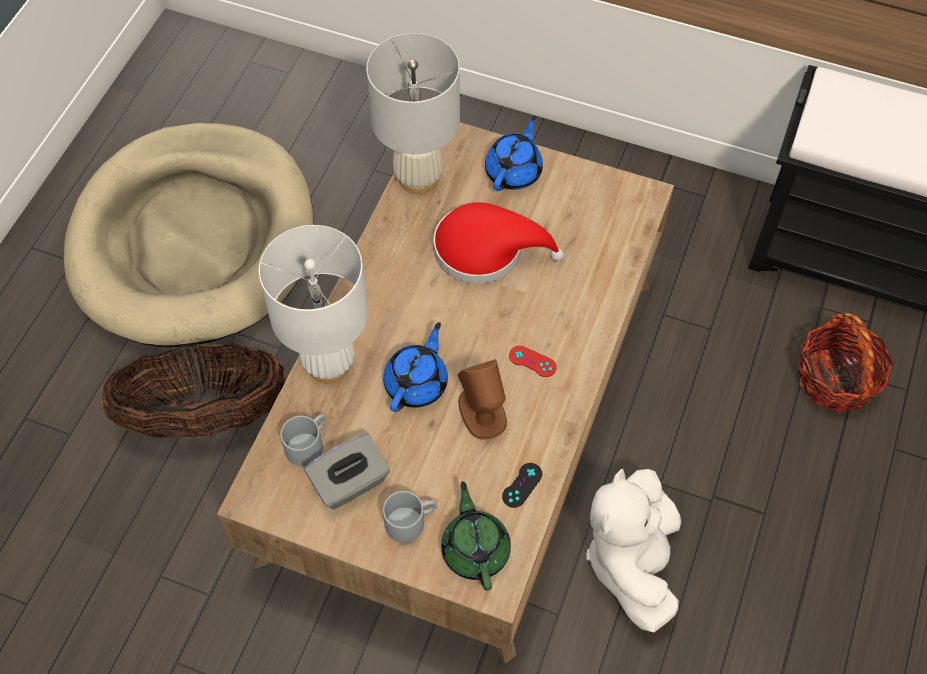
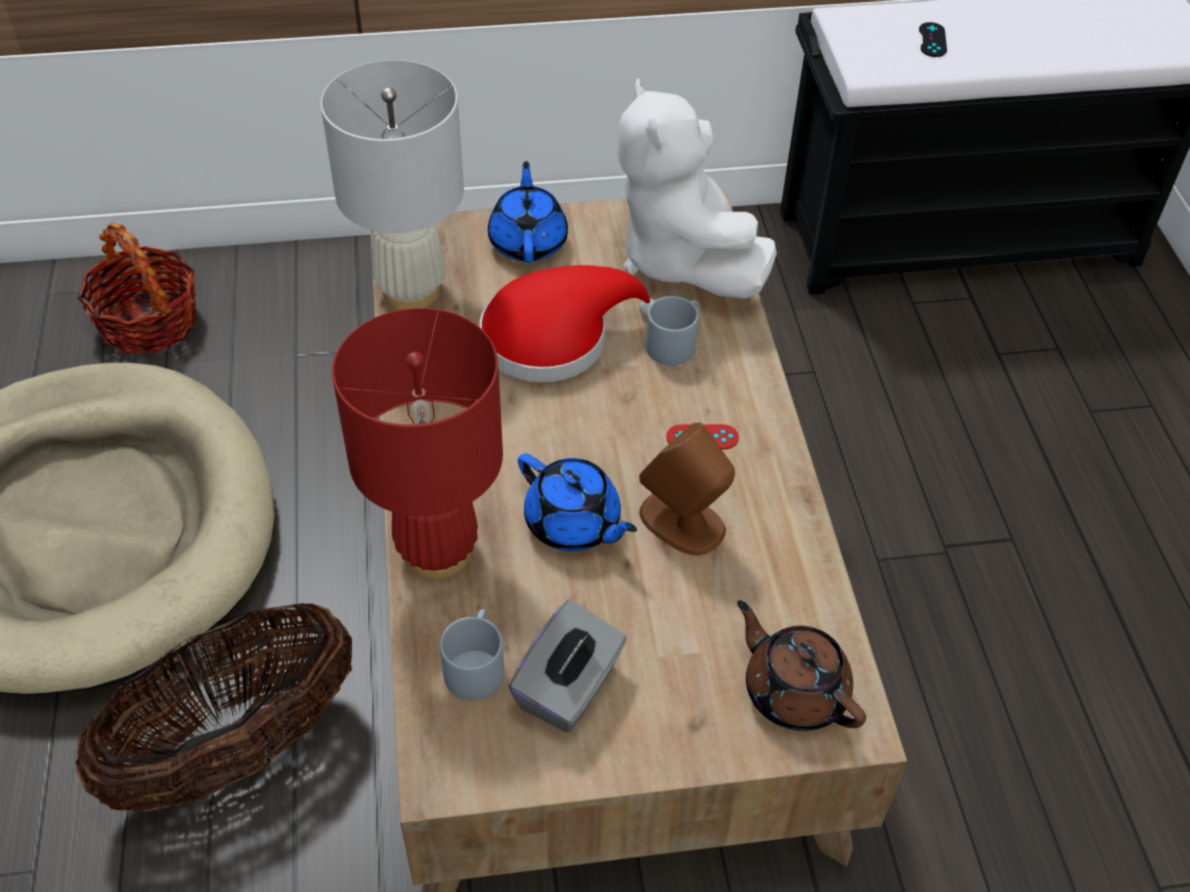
camera: 30 degrees left, 10 degrees down
(329, 364) = (438, 551): white table lamp -> red table lamp
(411, 520) = (684, 696): grey mug -> grey mug (675, 342)
(417, 383) = (574, 524): blue teapot -> blue teapot turned 135 degrees clockwise
(475, 549) = (794, 691): green teapot -> brown teapot
(522, 485) = (795, 585): black game controller -> black game controller (932, 40)
(632, 561) = (908, 663): white plush toy -> white plush toy (682, 259)
(836, 379) = (981, 367): basket -> basket (149, 322)

